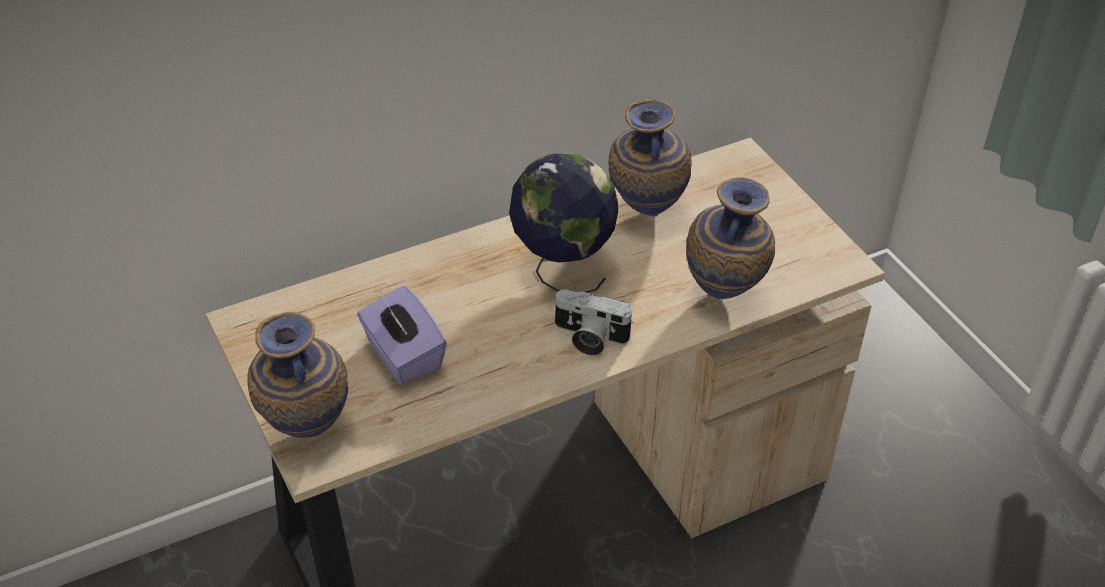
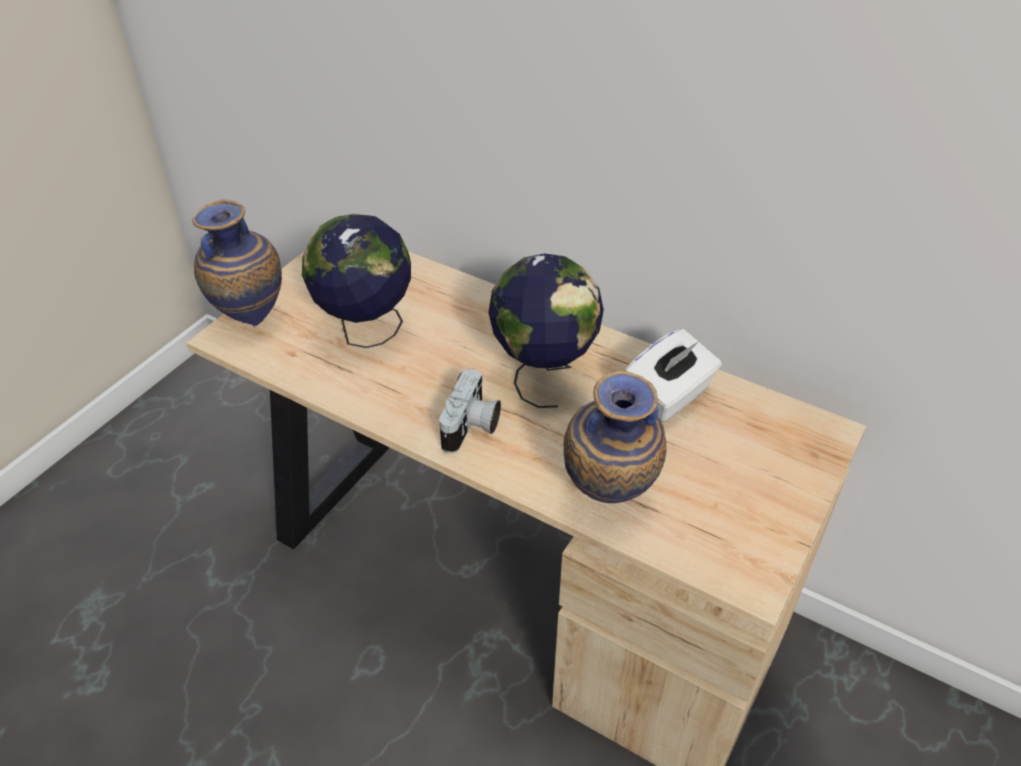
camera: 60 degrees right, 0 degrees up
(402, 356) = (365, 331): purple tissue box -> globe
(588, 338) = (472, 428): camera -> camera turned 150 degrees counterclockwise
(644, 213) = (669, 396): vase -> white tissue box

